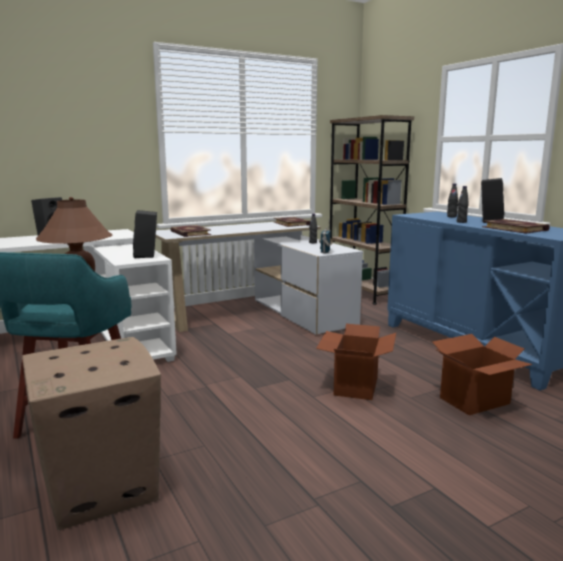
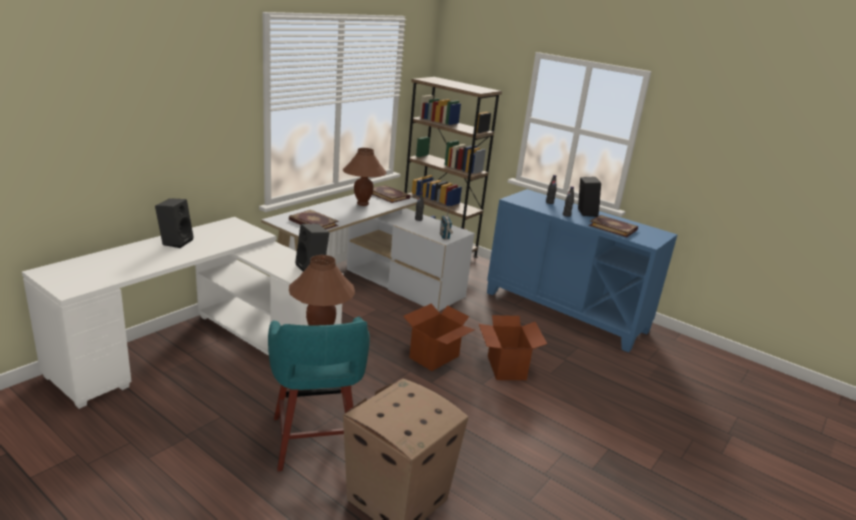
camera: 25 degrees left, 10 degrees up
(257, 226) = (362, 204): none -> brown table lamp
(475, 401) = (594, 369): cardboard box -> cardboard box (435, 357)

